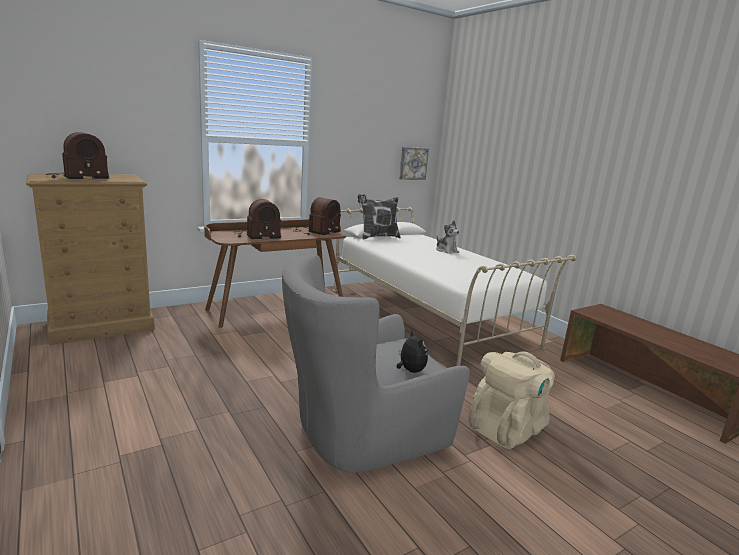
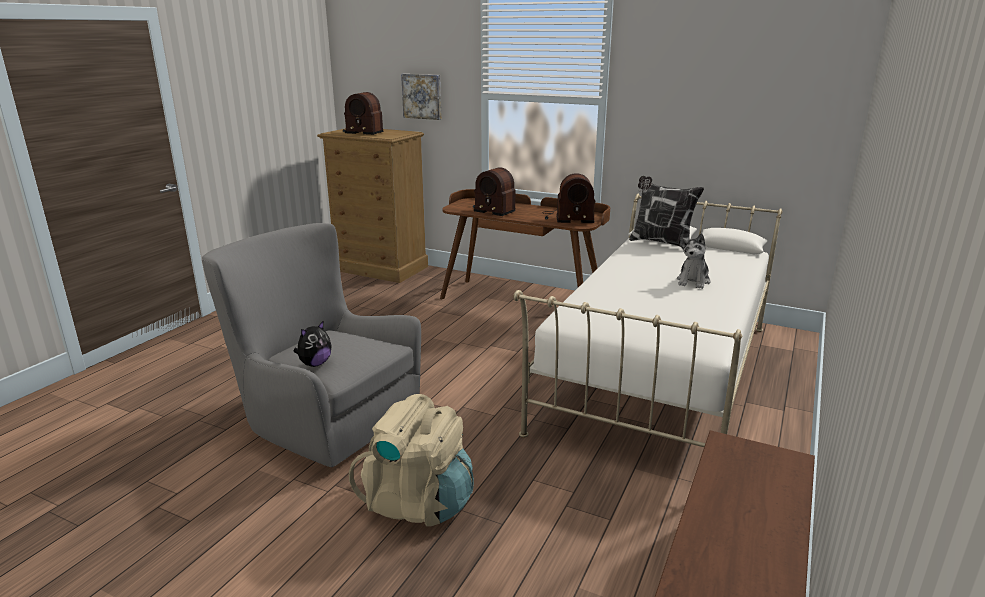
camera: 60 degrees right, 5 degrees up
(412, 163) = (797, 135): picture -> picture (422, 96)

